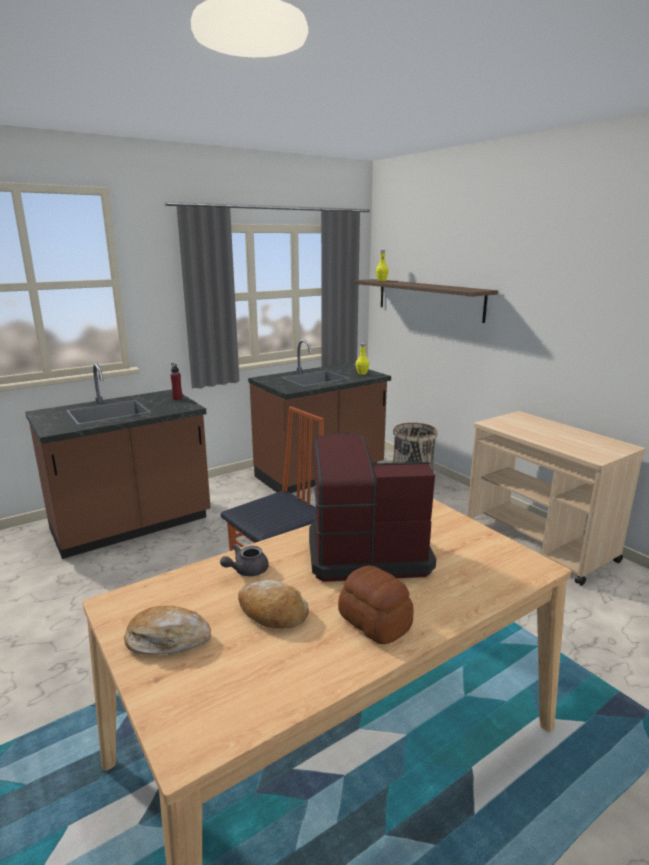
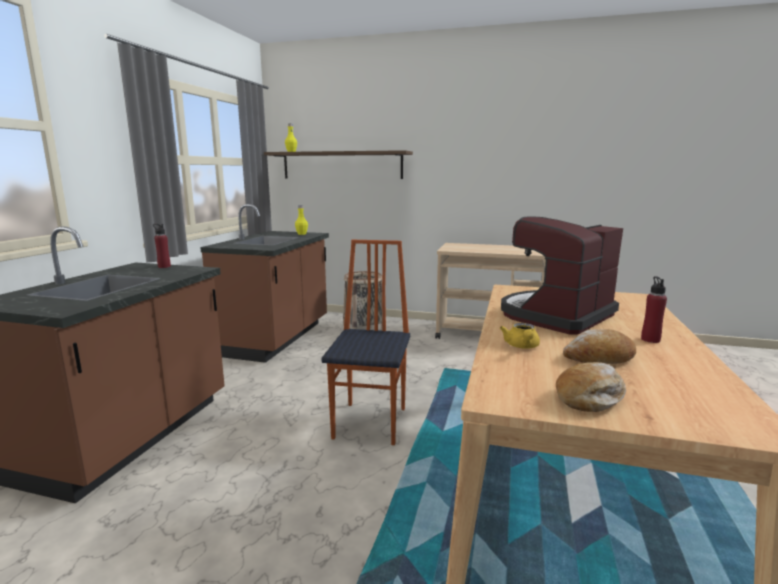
camera: 40 degrees left, 5 degrees down
(246, 571) = (521, 346): grey teapot -> yellow teapot
(375, 621) = (650, 339): bread -> red bottle

